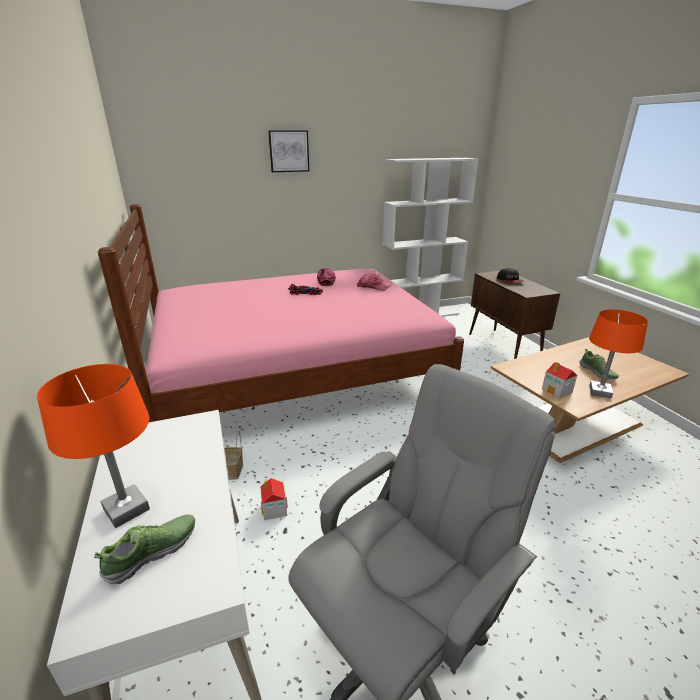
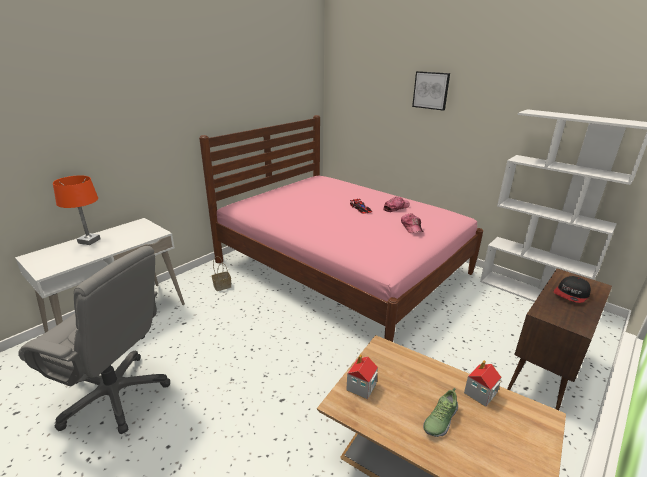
camera: 60 degrees right, 0 degrees up
(152, 552) = (64, 254): shoe -> none
(274, 509) = (198, 313): toy house -> toy house (480, 393)
(599, 392) = (388, 423): orange table lamp -> none

